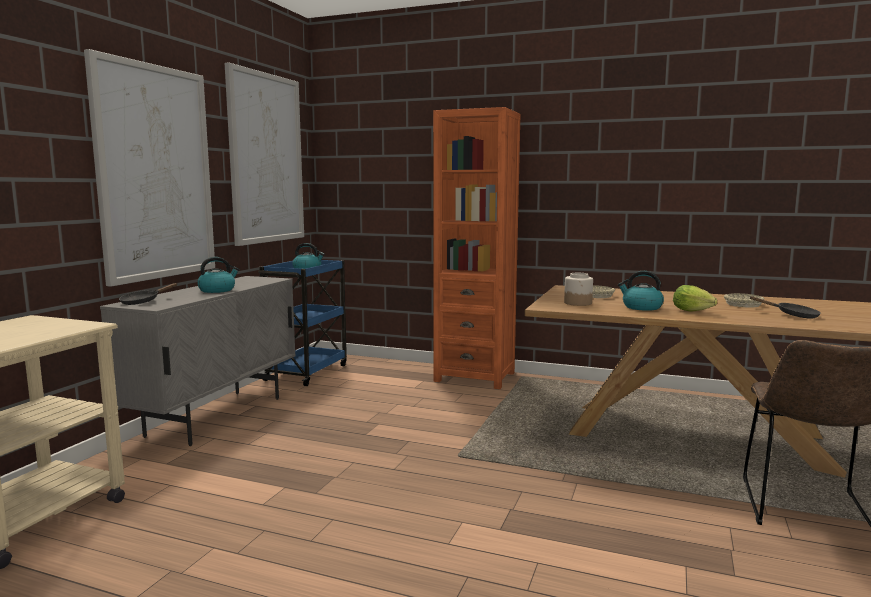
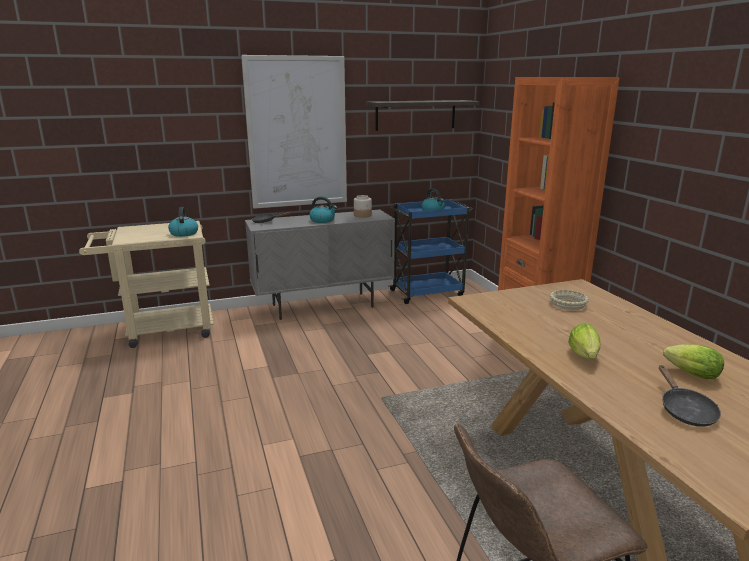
camera: 50 degrees right, 10 degrees up
(266, 159) = (415, 115): picture -> shelf
(578, 303) = (515, 306): jar -> jar (362, 215)
(641, 307) = (552, 332): kettle -> kettle (184, 233)
(743, 304) = (689, 373): beige bowl -> lettuce

